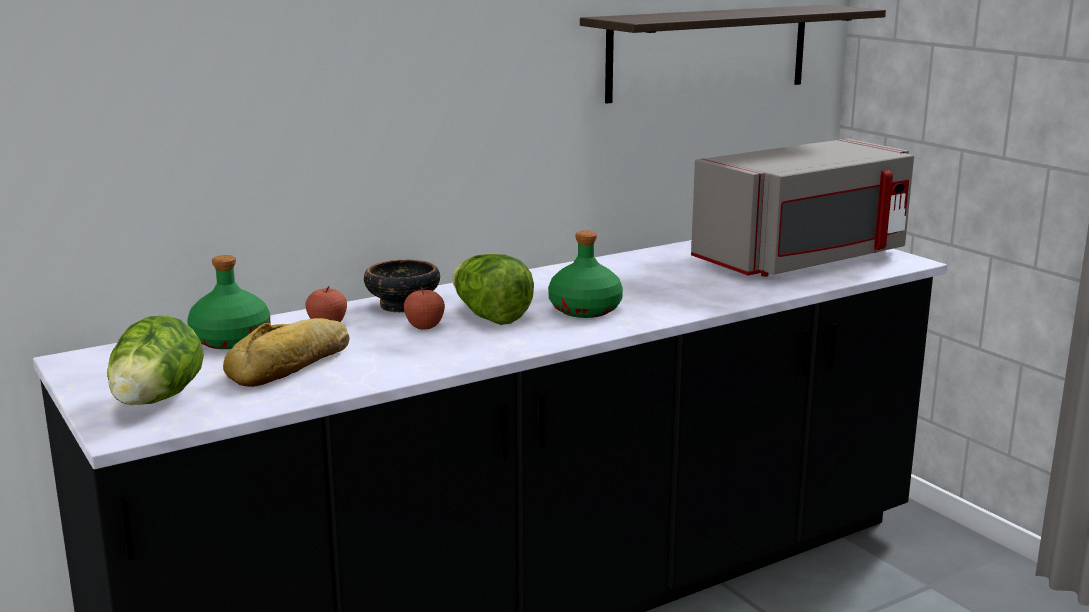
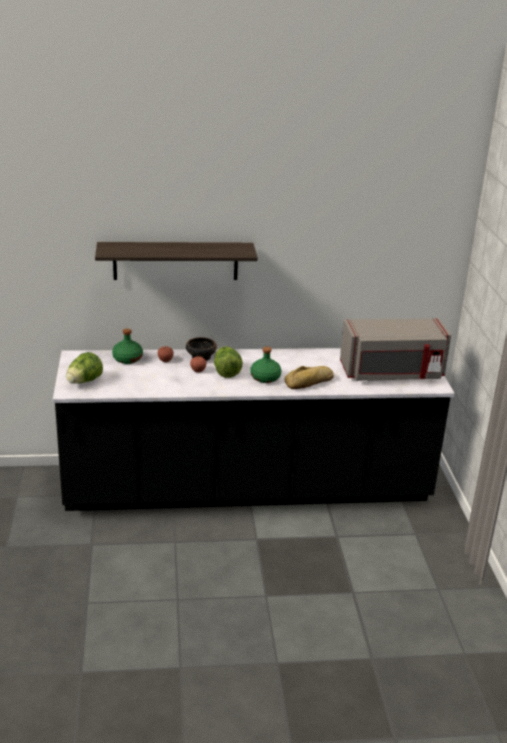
camera: 25 degrees right, 10 degrees up
(293, 364) = (138, 377): bread -> bread (310, 382)
(709, 52) = (378, 265): shelf -> shelf (175, 261)

